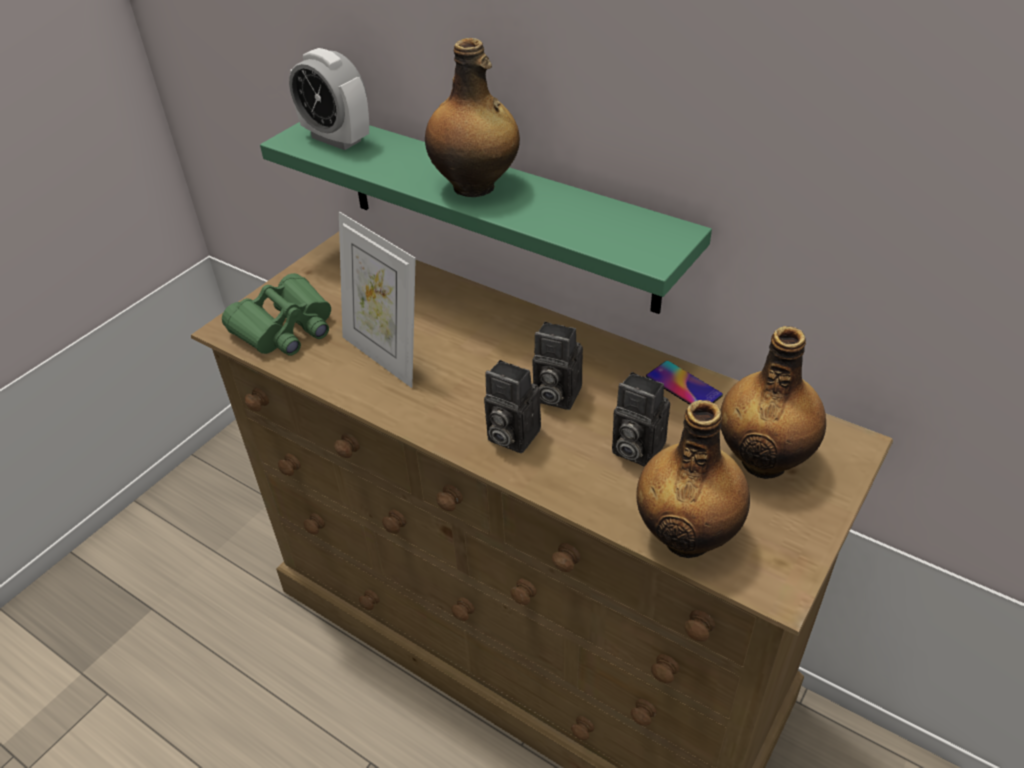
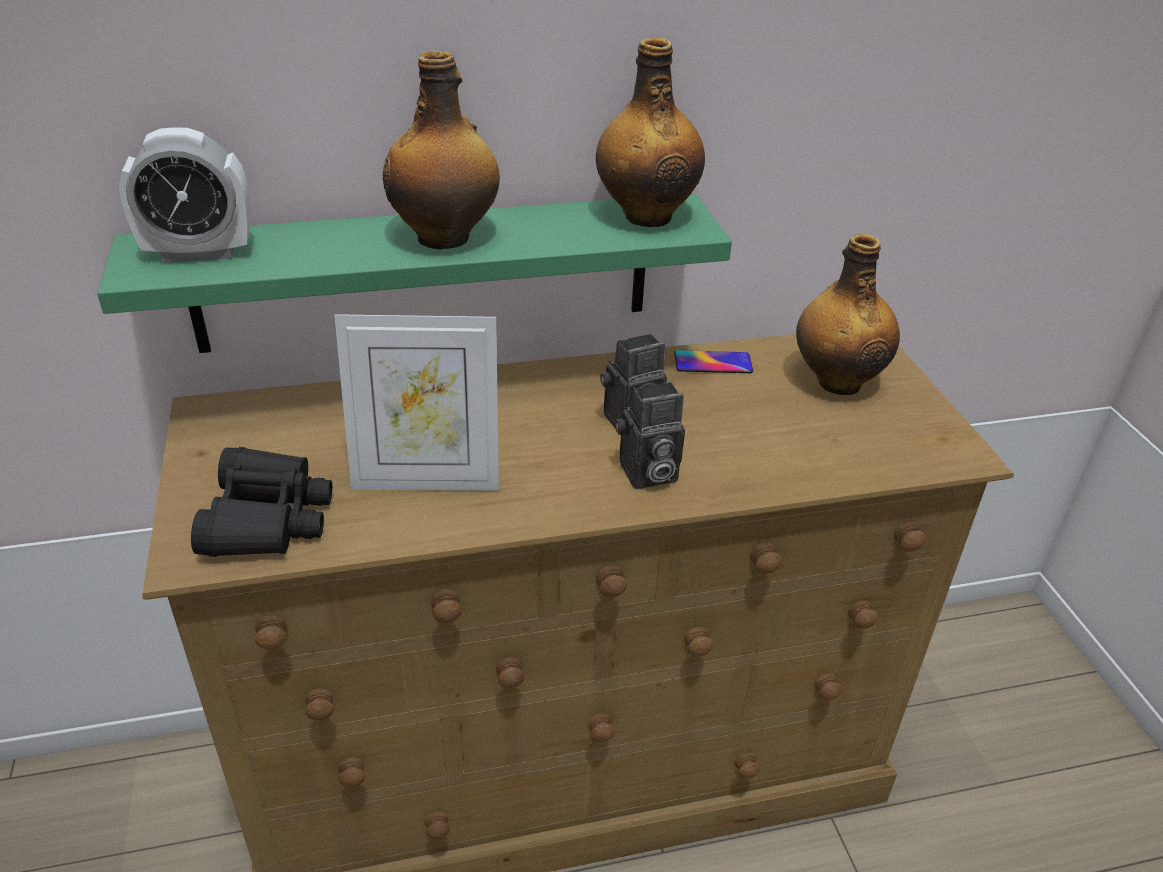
camera: 50 degrees left, 5 degrees down
(285, 329) = (267, 518): green binoculars -> black binoculars
(634, 449) = (750, 425): camera -> none
(687, 536) = (872, 460): bottle -> bottle (646, 215)

